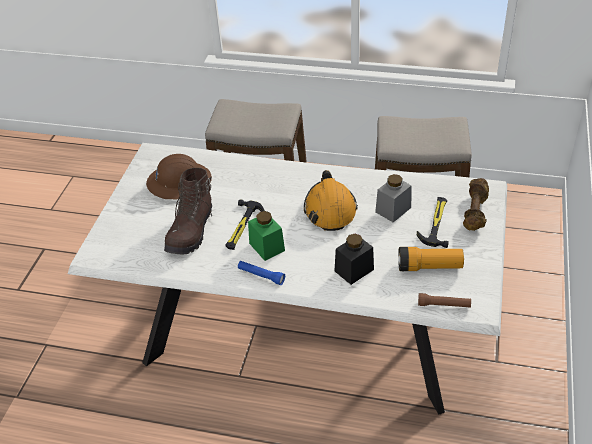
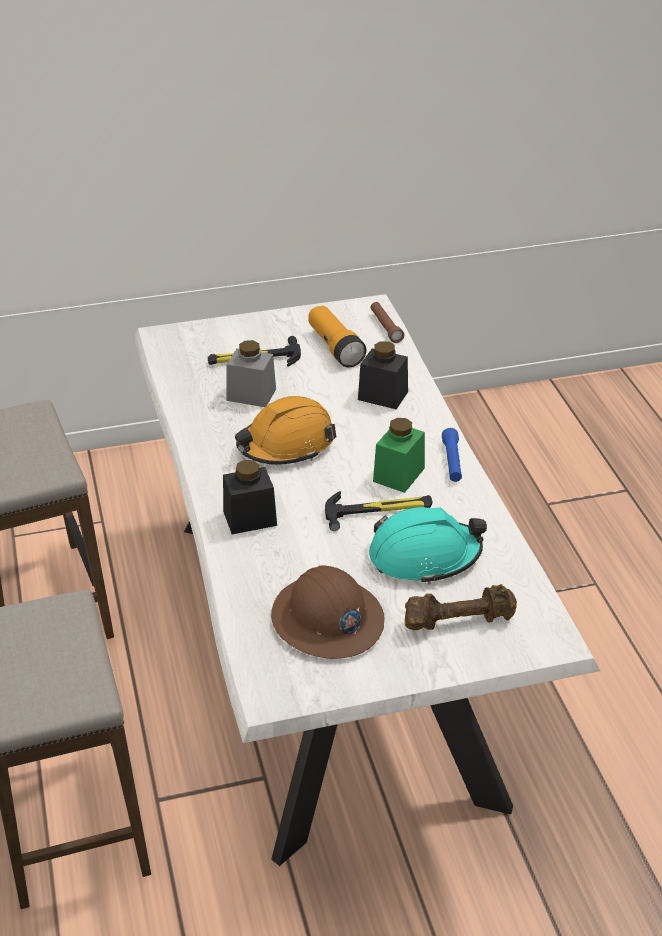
camera: 120 degrees left, 5 degrees down
(192, 231) = (424, 556): brown boot -> turquoise hard hat
(274, 177) = (250, 518): none -> black jar
(476, 212) = (215, 336): brown dumbbell -> brown dumbbell (458, 620)

